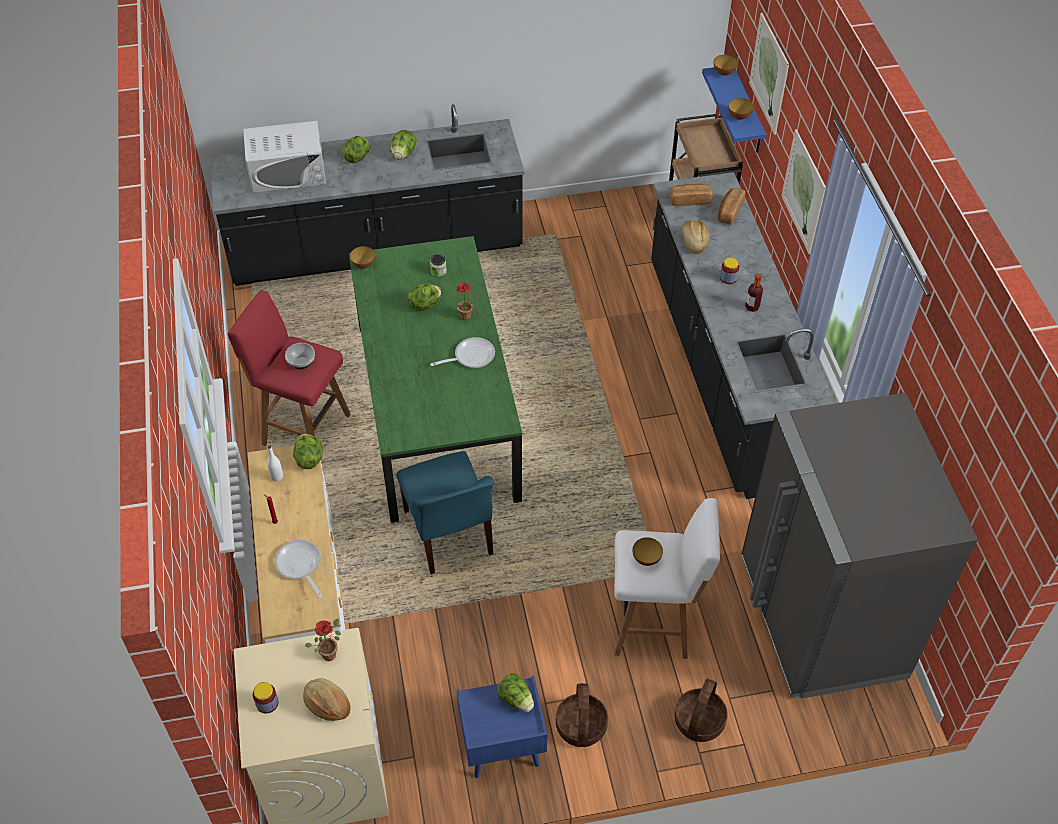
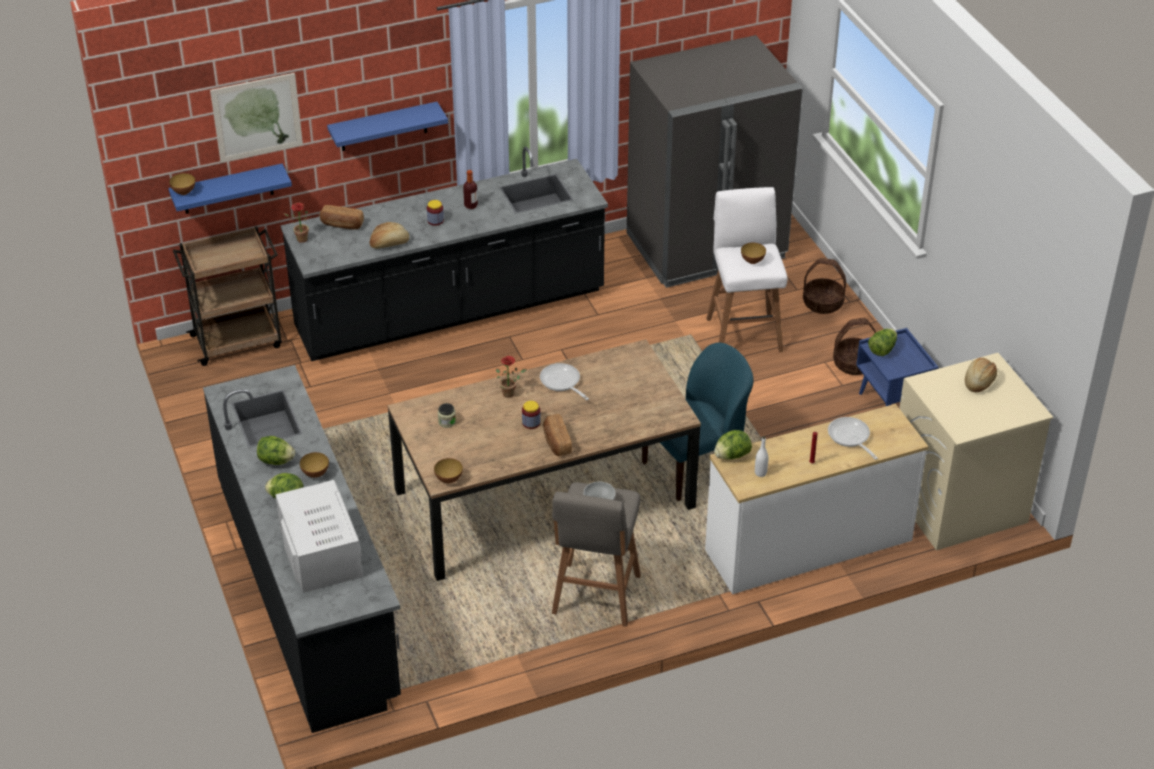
camera: 100 degrees left, 10 degrees down
(267, 703) = (994, 414): jar -> jar (531, 423)
(300, 566) = (850, 438): frying pan -> frying pan turned 105 degrees clockwise
(303, 428) = (595, 597): red stool -> grey stool
(330, 652) = (933, 388): potted plant -> potted plant (299, 239)
(425, 305) = (499, 424): lettuce -> none
(435, 409) = (543, 500): green dining table -> brown dining table
(689, 200) = (328, 249): bread -> bread (556, 442)
(739, 117) = (257, 179): bowl -> bowl (315, 474)
(803, 191) = (383, 127): picture -> blue shelf

